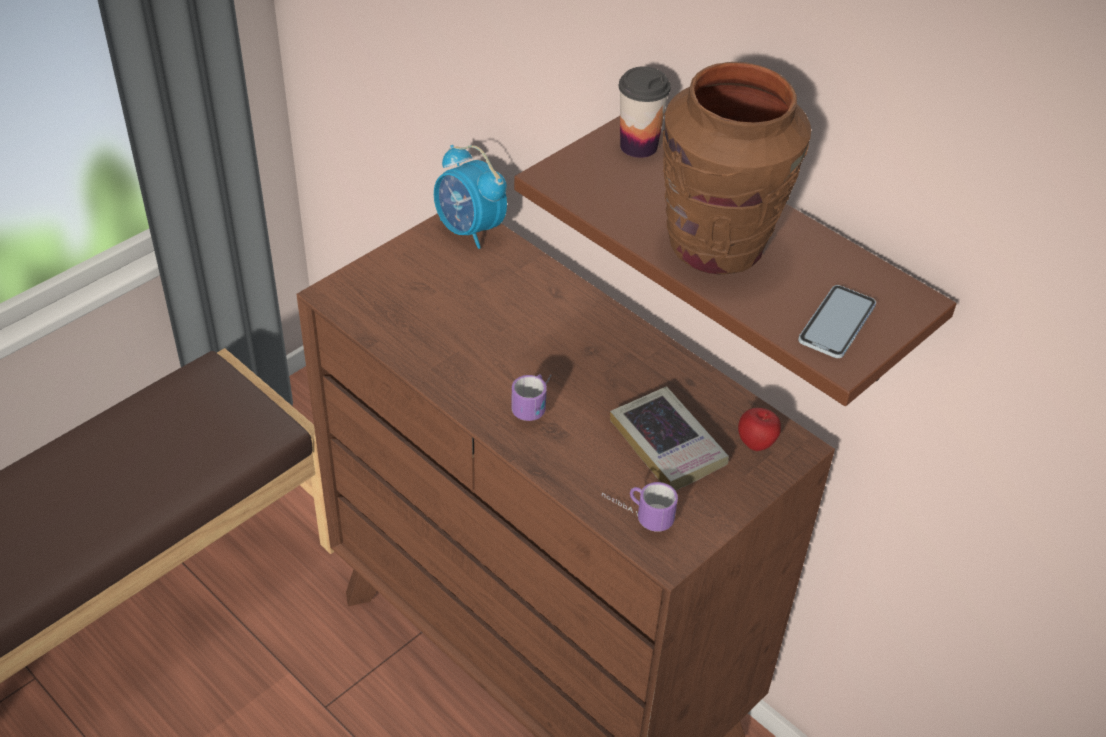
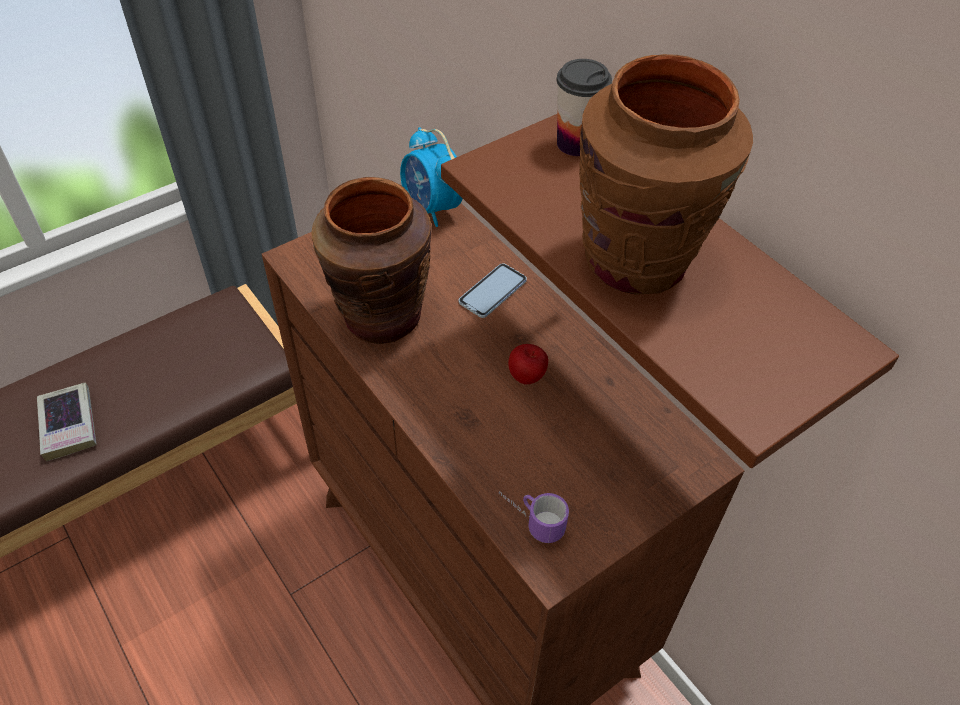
camera: 10 degrees right, 5 degrees up
(442, 344) = (381, 317): none -> brown vase
(536, 402) = (456, 386): mug -> none
(667, 445) = (575, 446): book -> book (68, 425)
(756, 444) = (664, 456): apple -> apple (527, 377)
(837, 323) = (755, 366): phone -> phone (492, 292)

